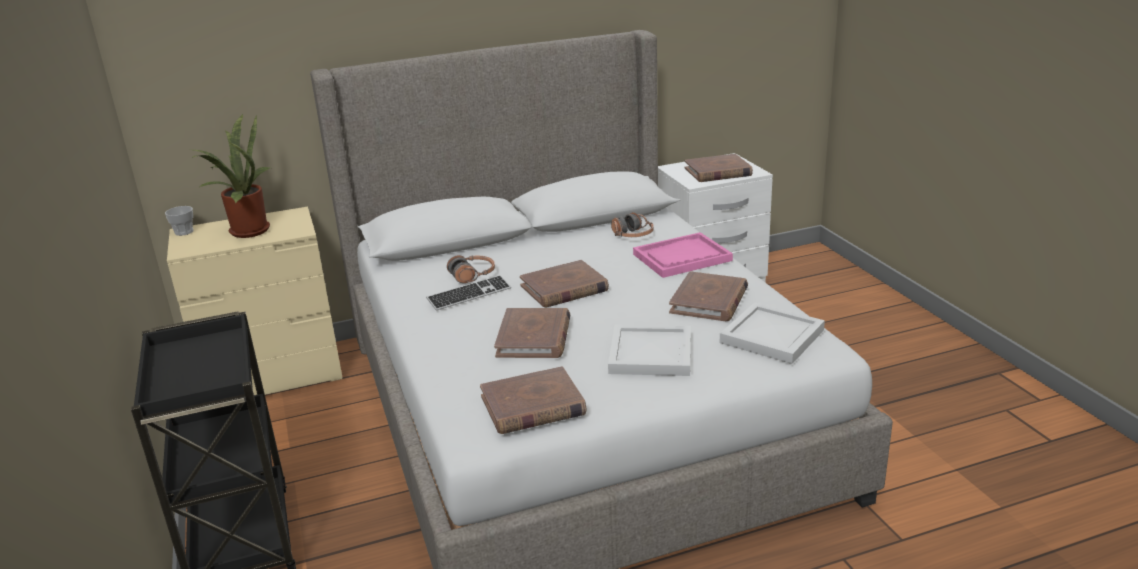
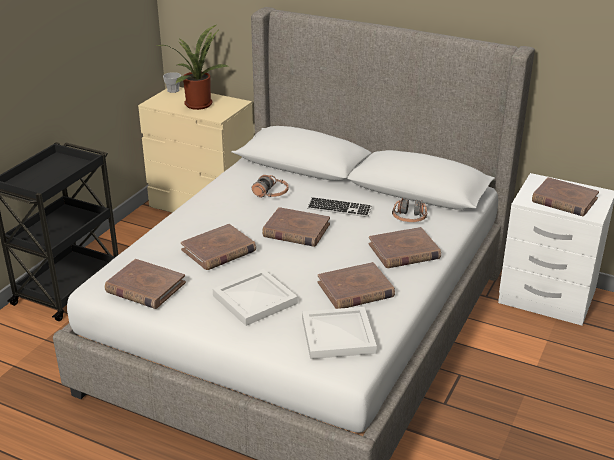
camera: 45 degrees right, 5 degrees up
(469, 295) = (244, 205): keyboard -> keyboard (339, 209)
(682, 257) = (404, 251): pink tray -> brown book

